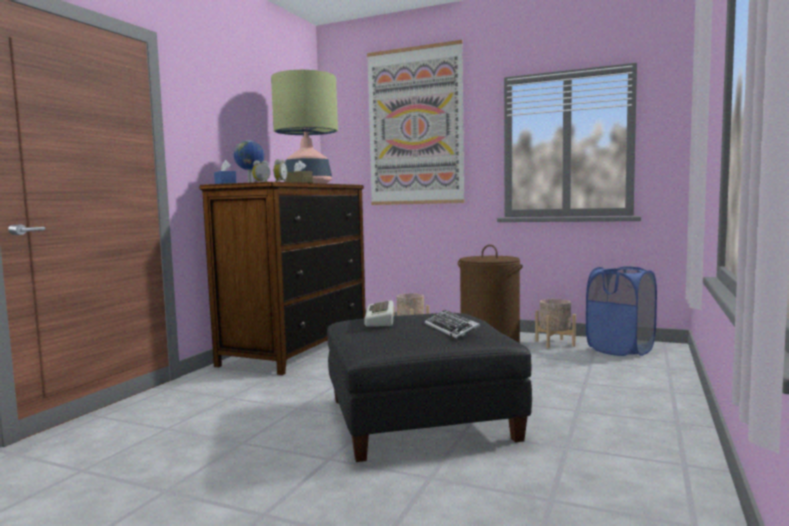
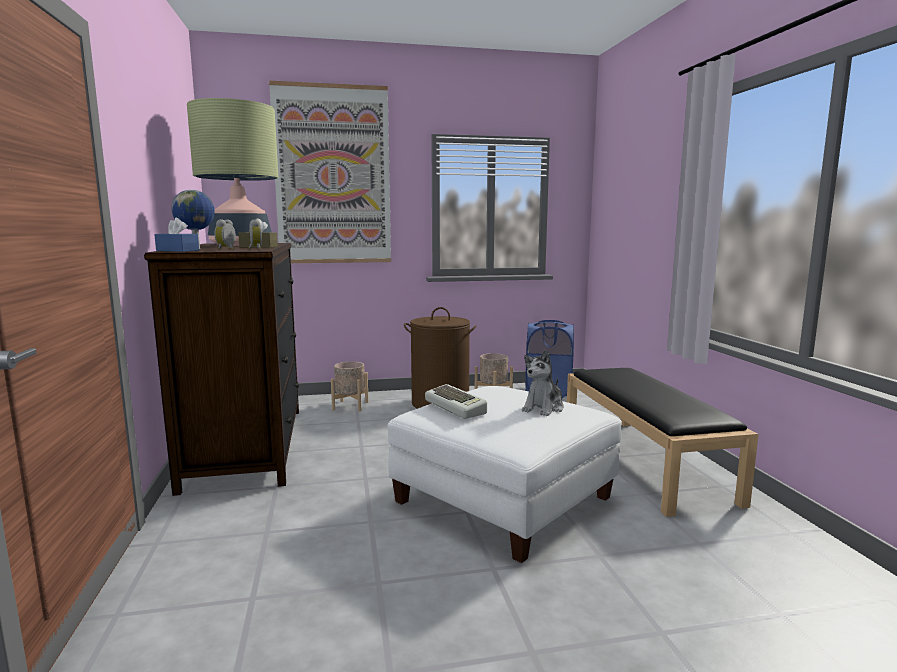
camera: 35 degrees left, 5 degrees up
(420, 419) = (504, 499): black ottoman -> white ottoman
(451, 329) = (543, 408): keyboard -> plush toy
(622, 423) = (644, 462): none -> black bench

